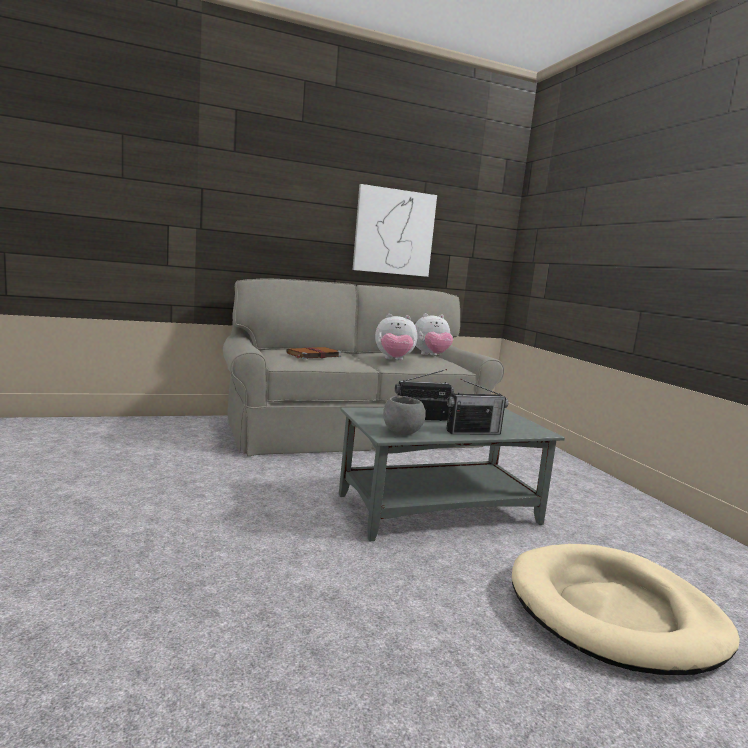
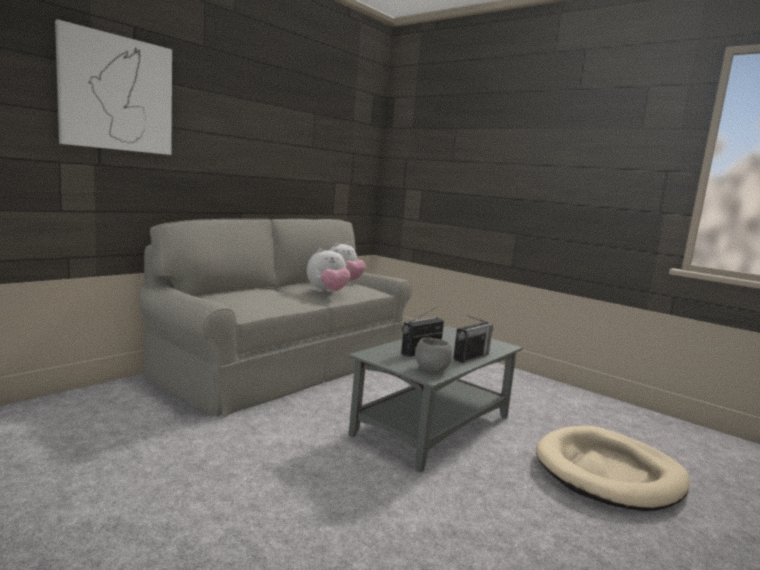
camera: 30 degrees left, 0 degrees up
(313, 355) = (260, 299): brown book -> none
(394, 232) = (291, 163): picture -> picture (117, 94)

